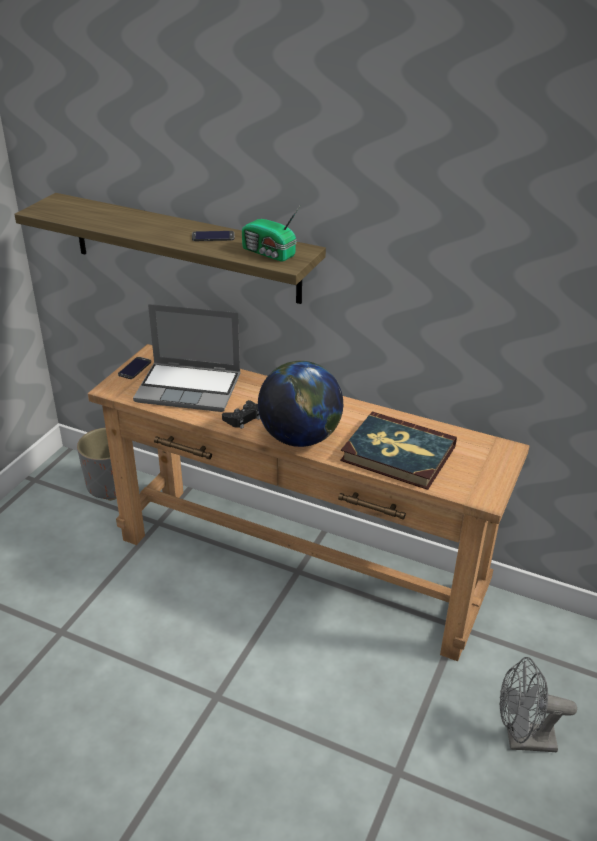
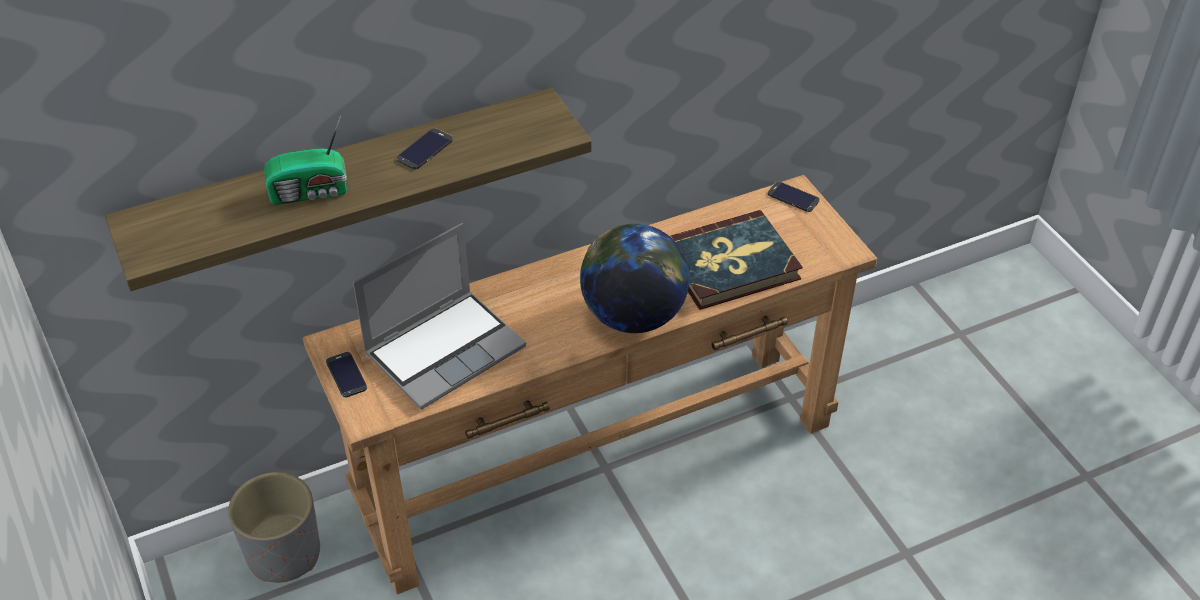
camera: 50 degrees left, 10 degrees up
(243, 418) = (551, 339): black game controller -> none
(269, 253) = (519, 132): radio -> radio (311, 192)
(499, 450) = (793, 197): none -> phone
(522, 740) = (943, 445): grey fan -> none

